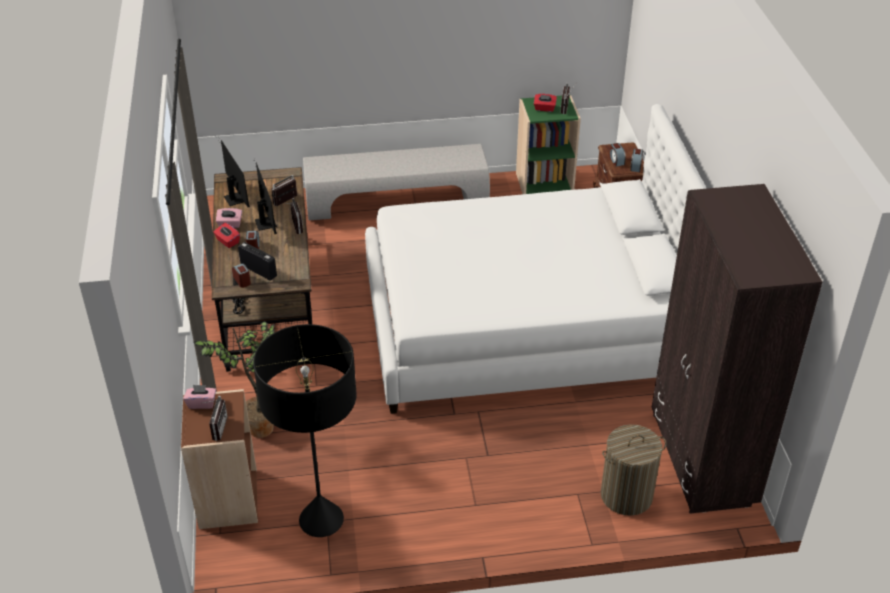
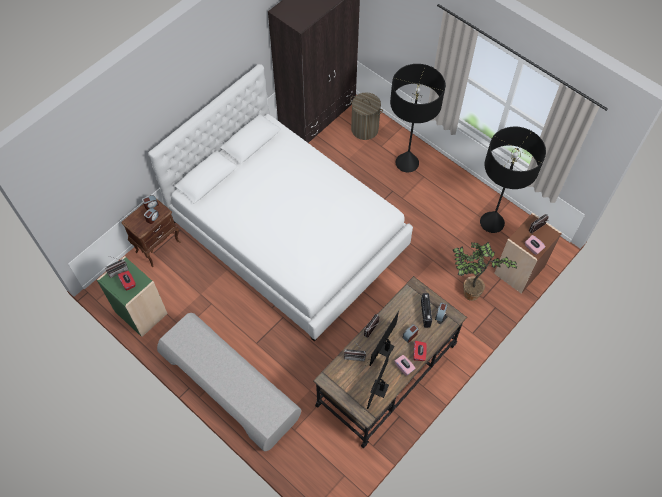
camera: 130 degrees left, 20 degrees up
(515, 500) = (407, 164): none -> black floor lamp

